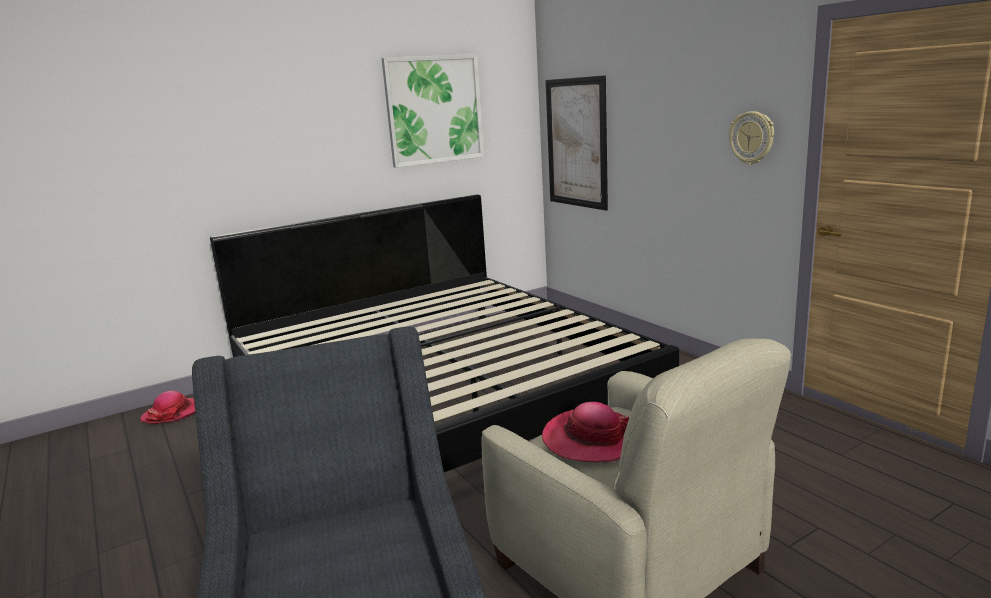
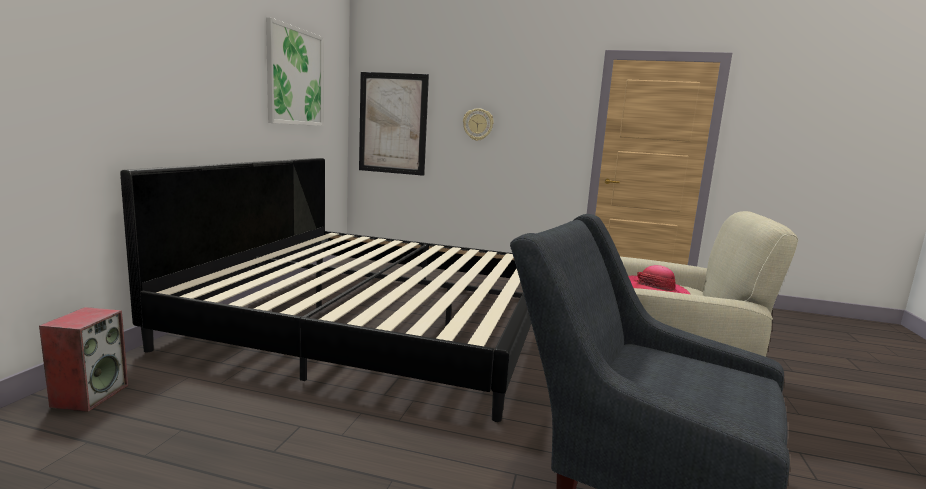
camera: 45 degrees left, 5 degrees down
(173, 413) = (90, 395): hat -> speaker
(752, 138) = (556, 125): wall clock -> wall clock (478, 124)

